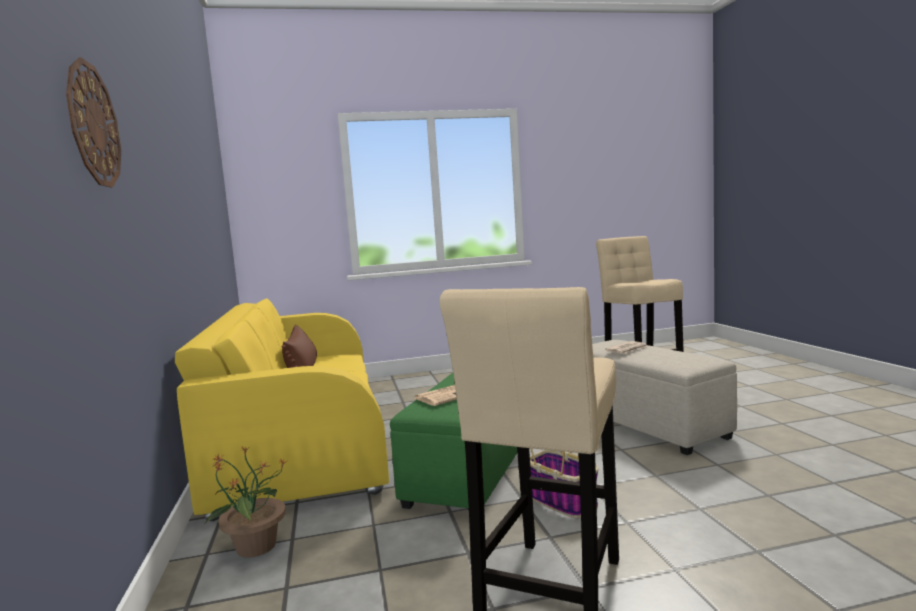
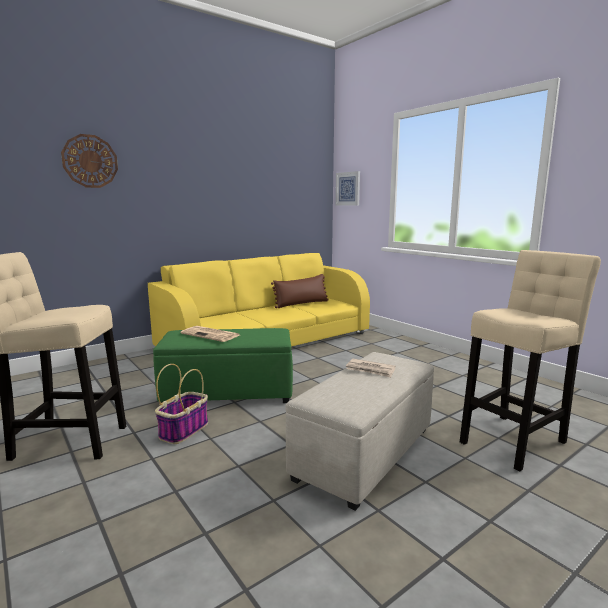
camera: 65 degrees right, 5 degrees up
(255, 547) = (132, 364): potted plant -> none
(264, 206) = (348, 189): none -> picture

